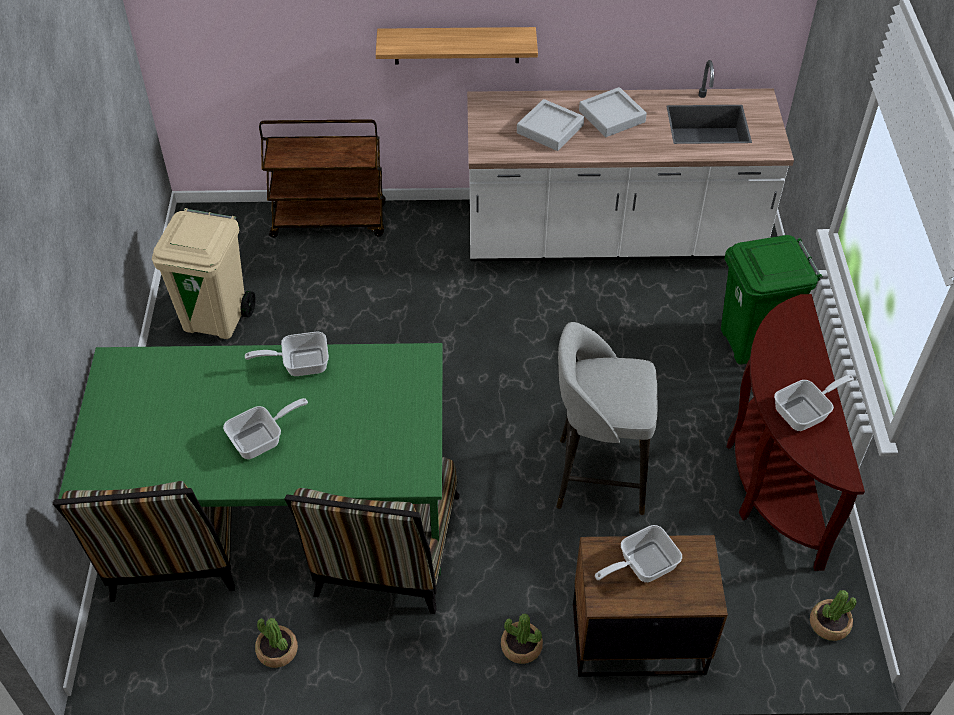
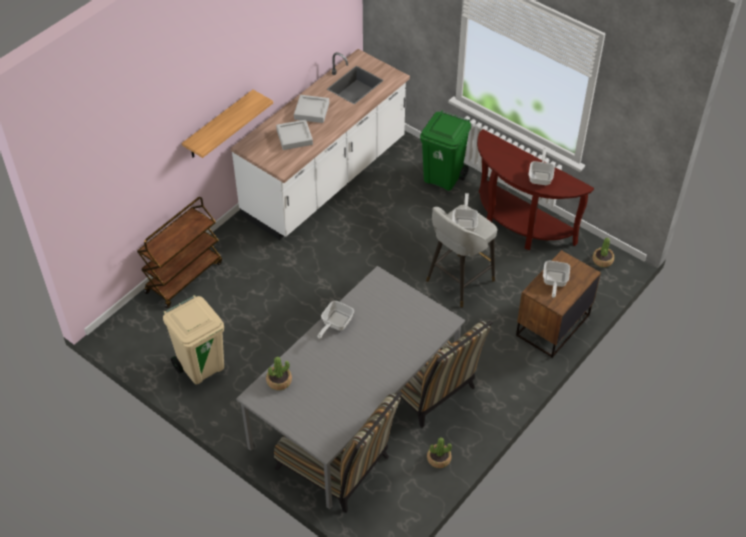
camera: 50 degrees left, 0 degrees up
(262, 439) = (368, 364): frying pan -> frying pan (465, 223)
(278, 505) = (355, 410): green dining table -> grey dining table
(521, 647) = (520, 367): potted plant -> potted plant (279, 381)

